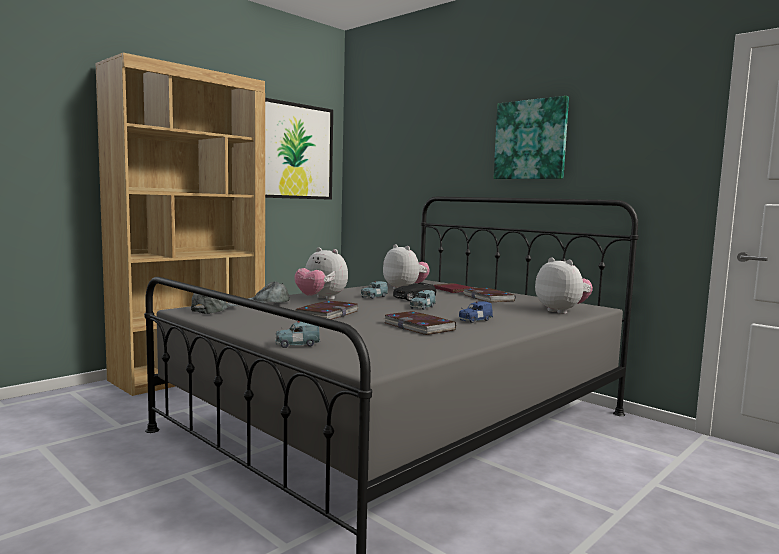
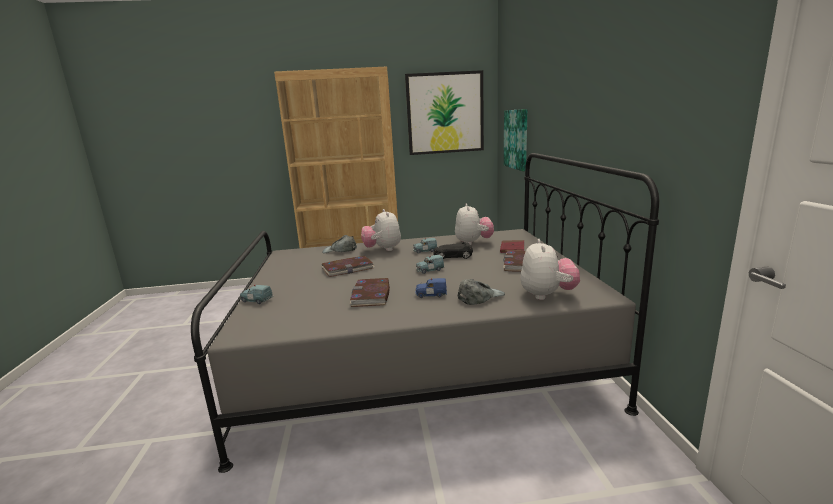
camera: 40 degrees right, 10 degrees up
(214, 310) = (297, 254): grey cap -> grey cap (480, 297)
(530, 140) = (592, 95): picture -> picture (516, 139)

